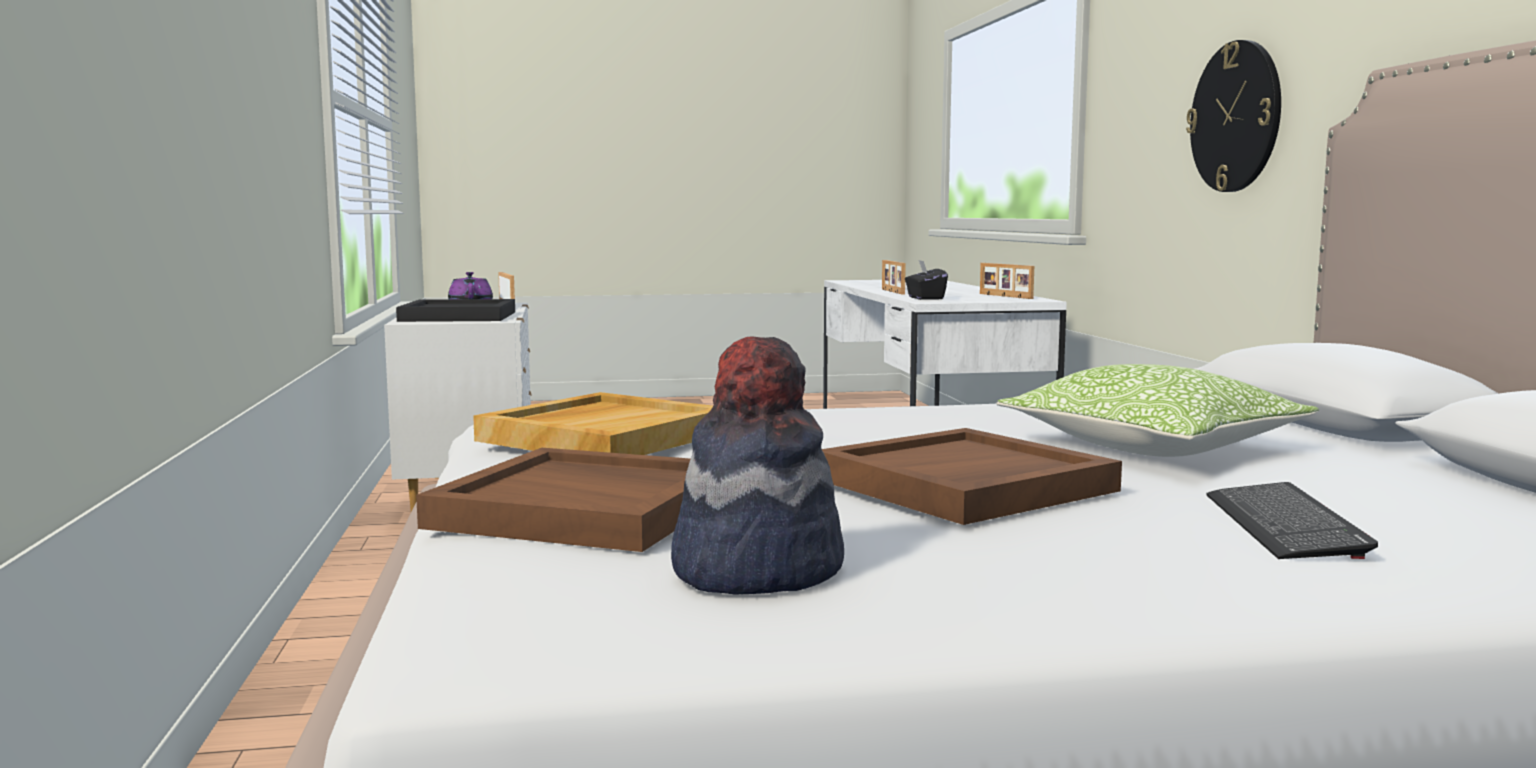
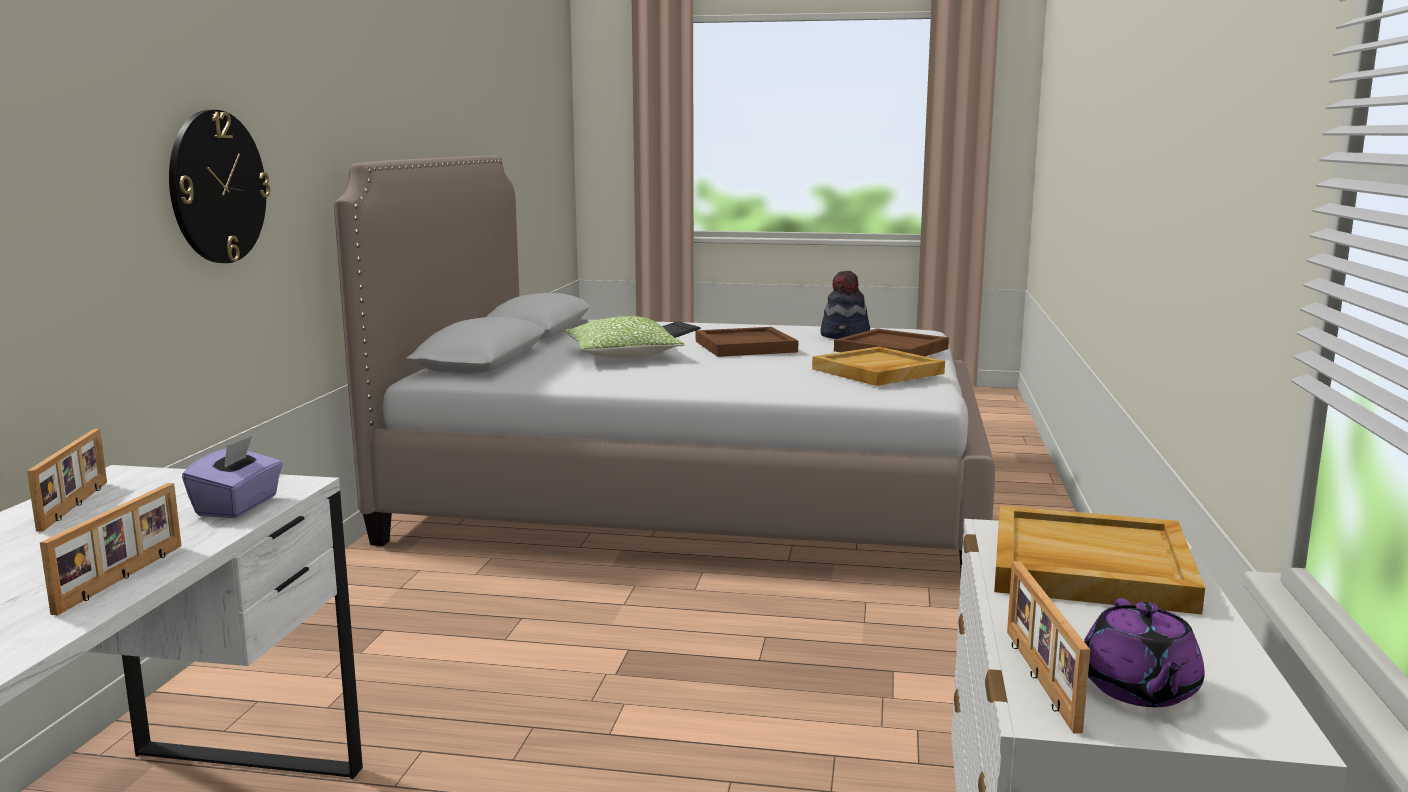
camera: 160 degrees left, 5 degrees up
(459, 316) = (1088, 567): black tray -> beige tray
(925, 298) = (238, 506): black tissue box -> purple tissue box

